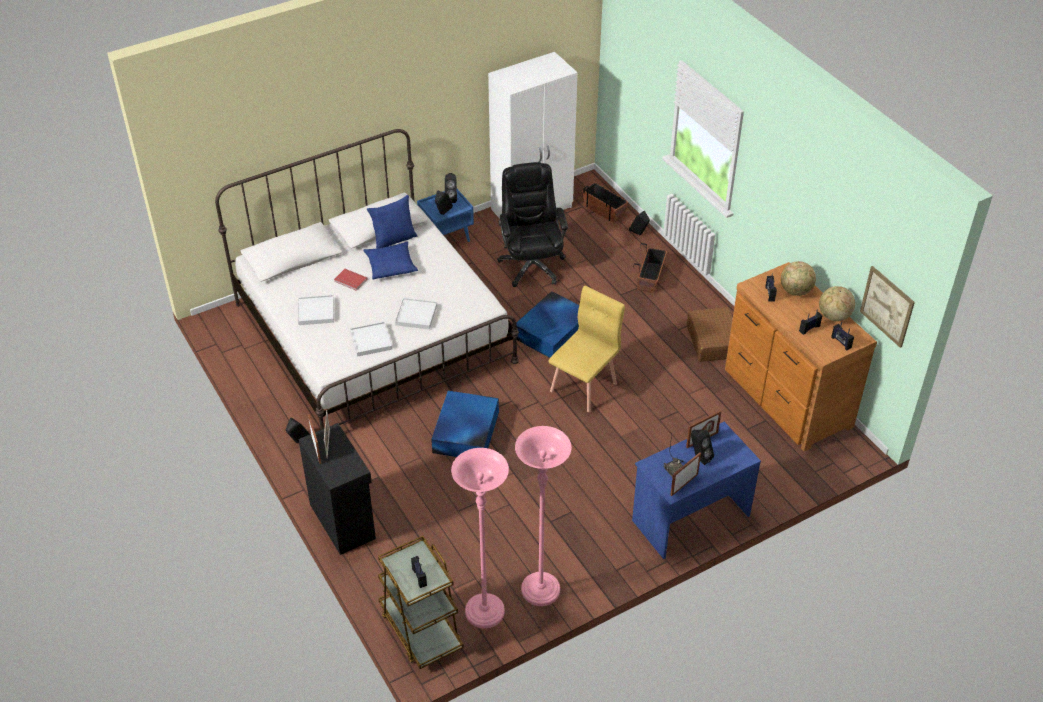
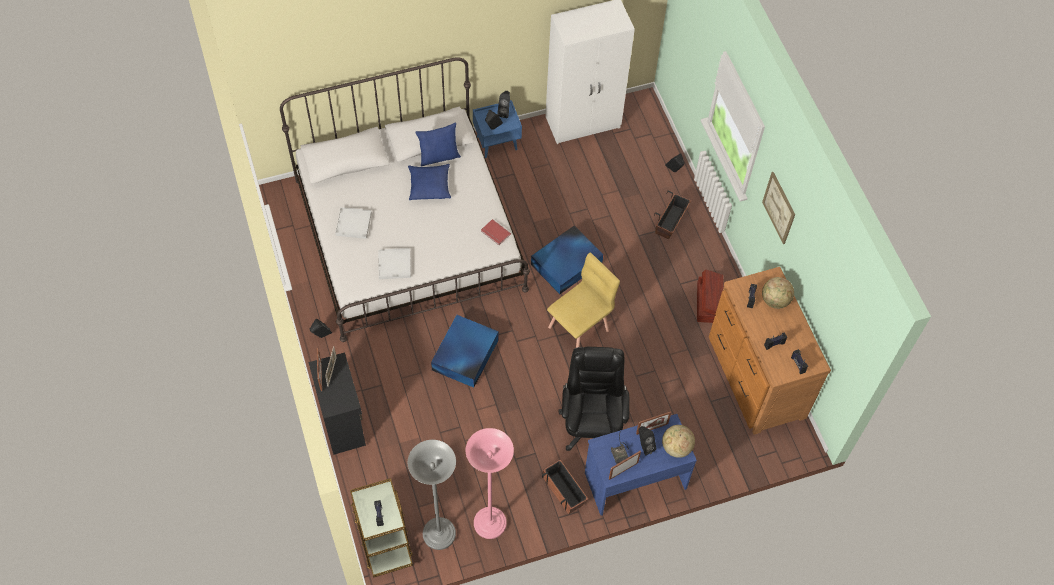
camera: 10 degrees right, 15 degrees up
(350, 281) = (390, 196): red book -> red book (495, 233)
(416, 315) = (439, 245): white tray -> none
(484, 612) = (439, 534): pink floor lamp -> grey floor lamp
(531, 265) = (566, 187): black office chair -> black office chair (591, 424)
(603, 210) = (649, 137): planter -> planter (563, 491)
(713, 341) = (708, 302): brown suitcase -> brown storage box
(833, 316) = (800, 335): globe -> globe (676, 447)
(887, 306) = (842, 349): picture -> picture (779, 208)

